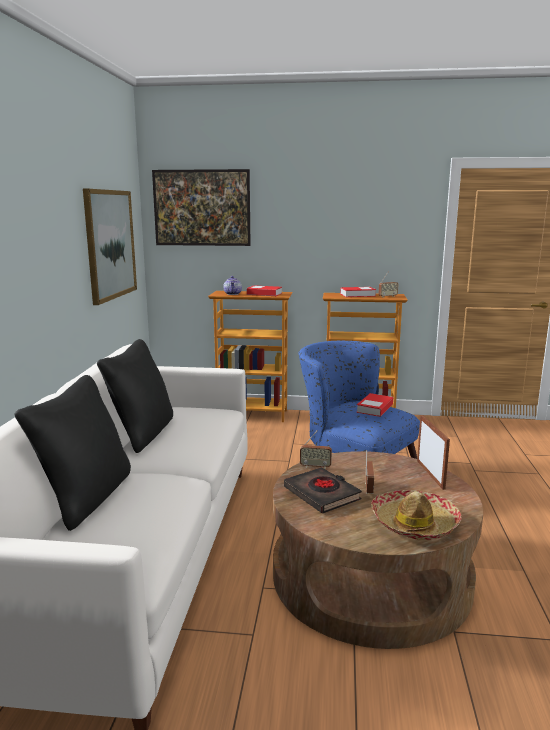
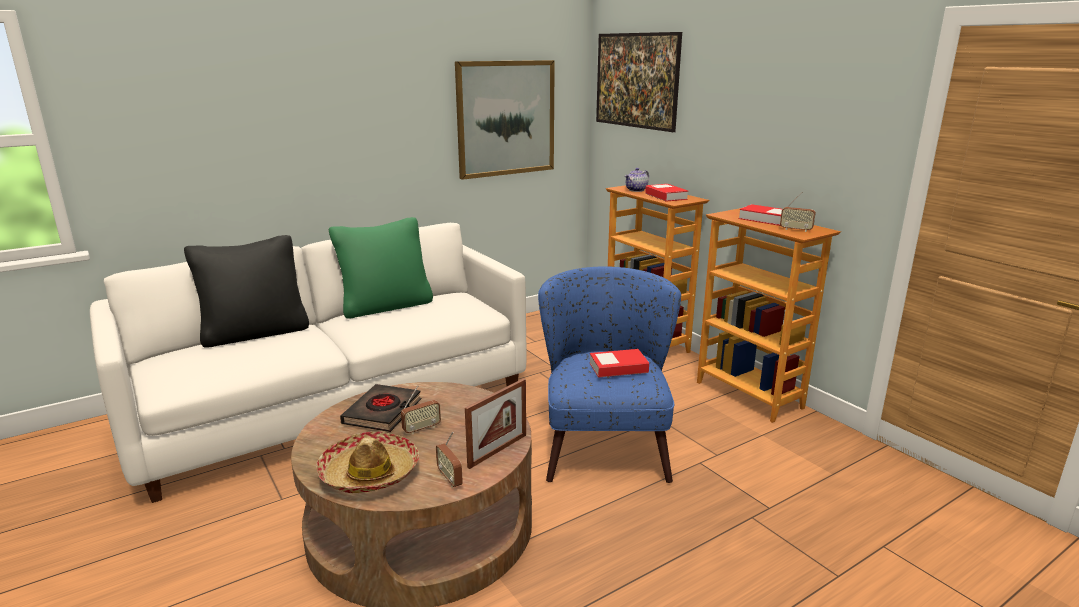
camera: 50 degrees right, 5 degrees up
(142, 434) = (386, 306): black pillow -> green pillow
(315, 466) = (439, 391): radio -> radio (450, 478)

